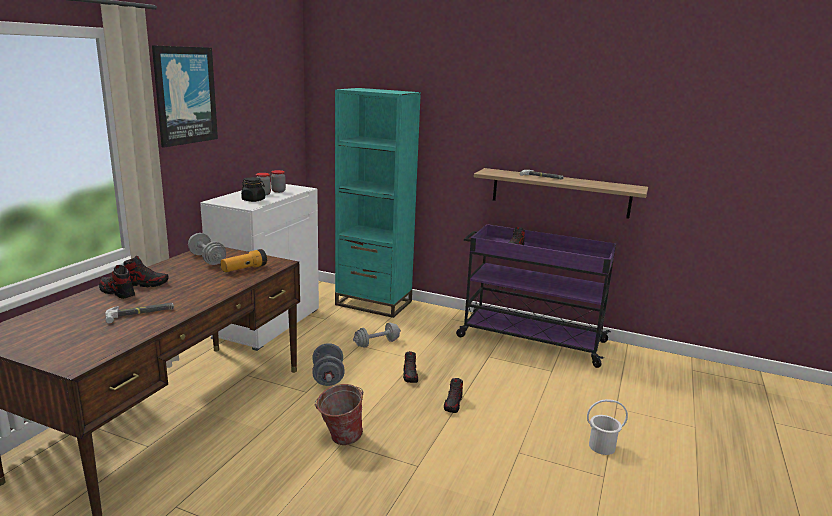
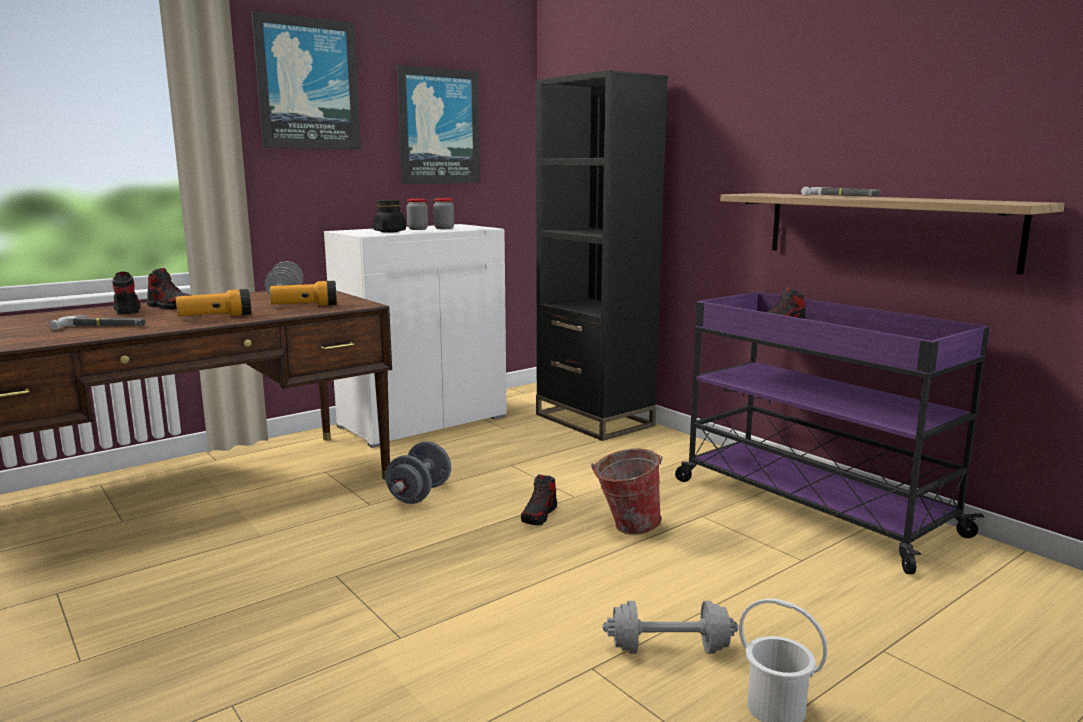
camera: 30 degrees right, 5 degrees down
(204, 290) = (215, 317): none -> flashlight
(256, 115) = (438, 127): none -> picture
(339, 439) = (338, 570): bucket -> bucket (626, 527)
(373, 303) = (594, 420): turquoise bookcase -> black bookcase
(377, 343) = (539, 467): grey dumbbell -> grey dumbbell (669, 649)
(453, 404) = (561, 567): shoe -> none

